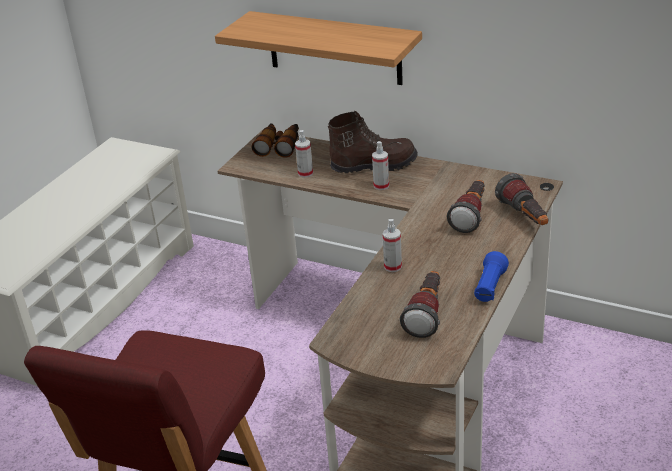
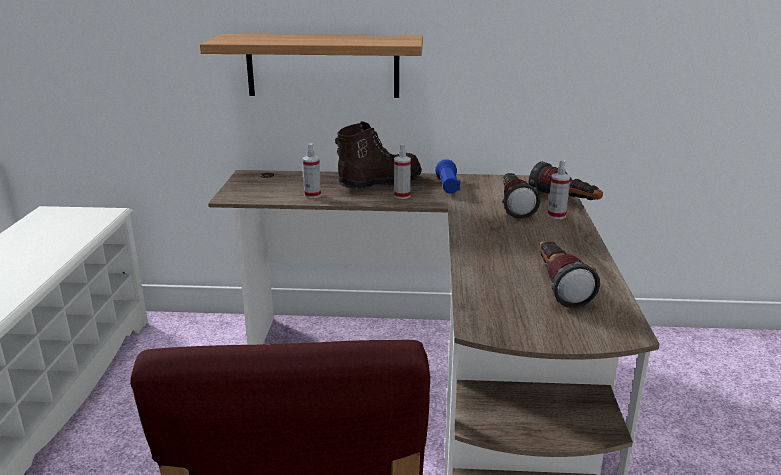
camera: 25 degrees left, 10 degrees down
(279, 145) = (265, 178): binoculars -> none
(393, 267) = (479, 253): spray bottle -> spray bottle (556, 215)
(489, 287) = (595, 255): blue flashlight -> blue flashlight (448, 187)

